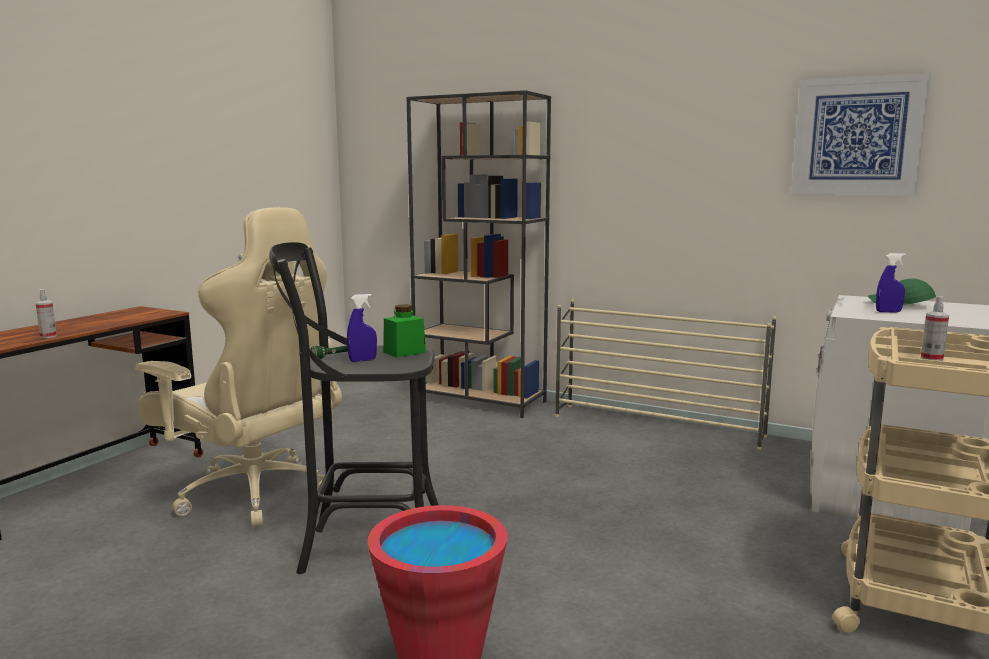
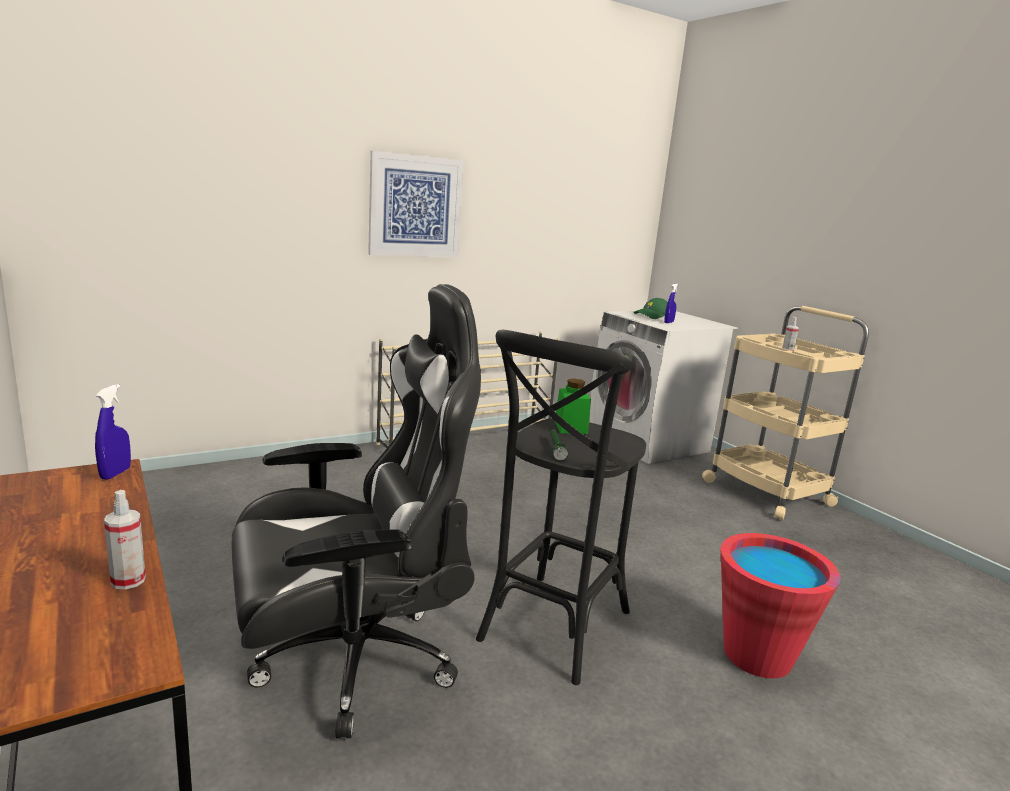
camera: 60 degrees left, 5 degrees up
(249, 493) = (344, 666): beige office chair -> black office chair
(362, 360) = (582, 446): blue spray bottle -> blue spray bottle (115, 473)
(480, 400) = (294, 465): bookcase -> none
(857, 136) = (589, 193): picture -> picture (415, 206)

